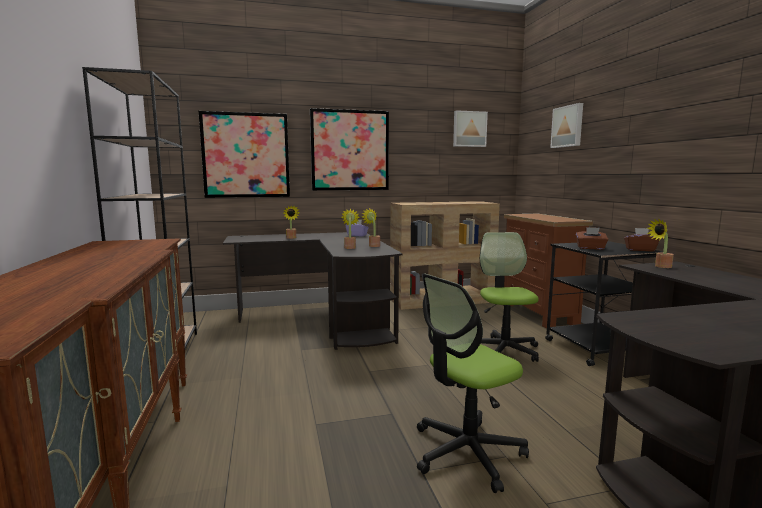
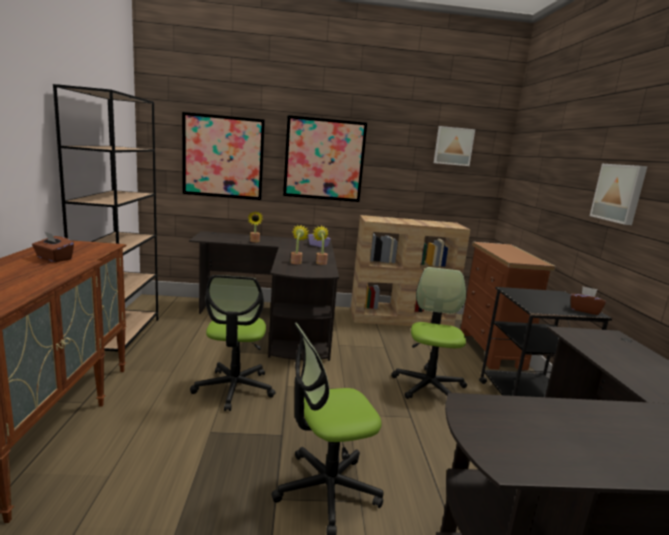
camera: 10 degrees right, 5 degrees up
(317, 382) = (234, 388): none -> office chair
(568, 126) = (551, 158): picture -> picture (619, 193)
(590, 248) = (531, 300): brown tissue box -> brown tissue box (54, 258)
(660, 266) = (590, 336): potted plant -> none

